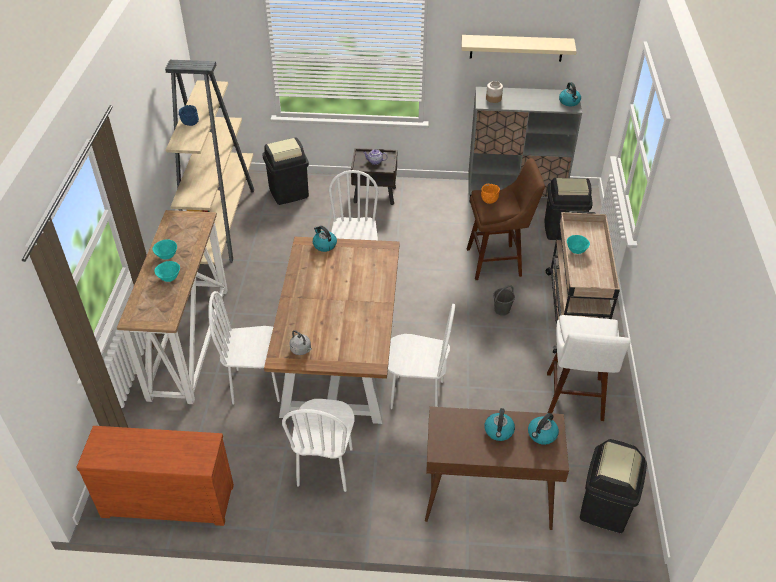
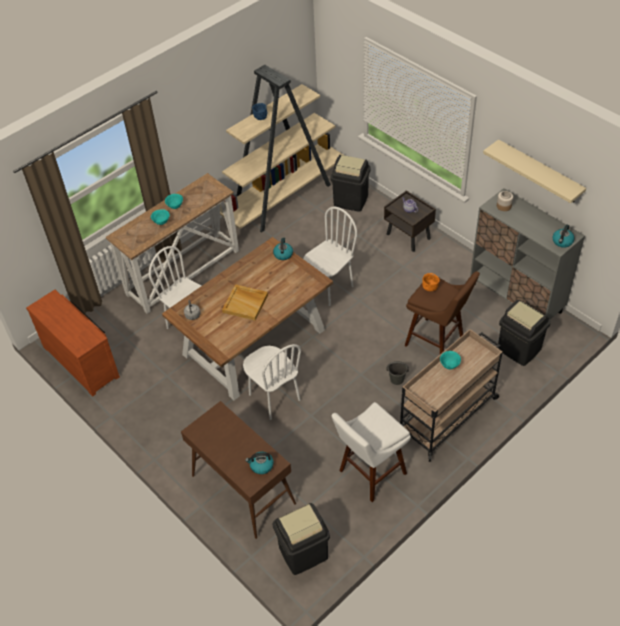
camera: 45 degrees right, 5 degrees up
(325, 467) = (175, 403): white chair -> none
(342, 306) = (245, 303): none -> beige tray
(499, 431) = (239, 444): kettle -> none

